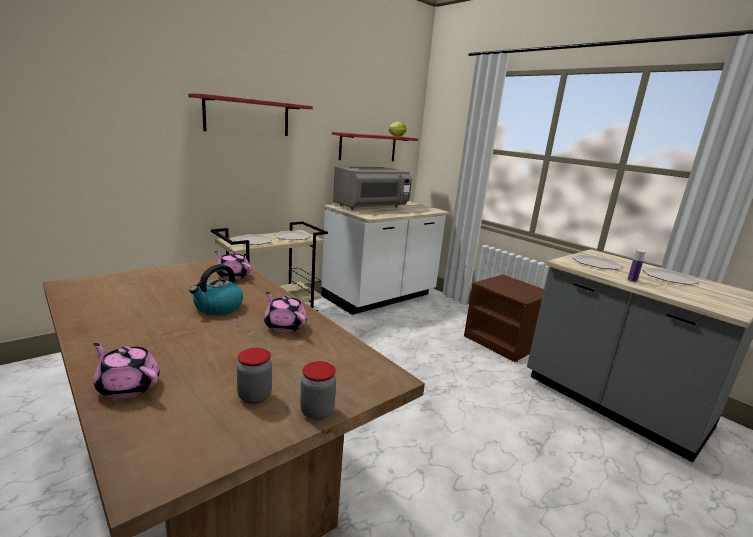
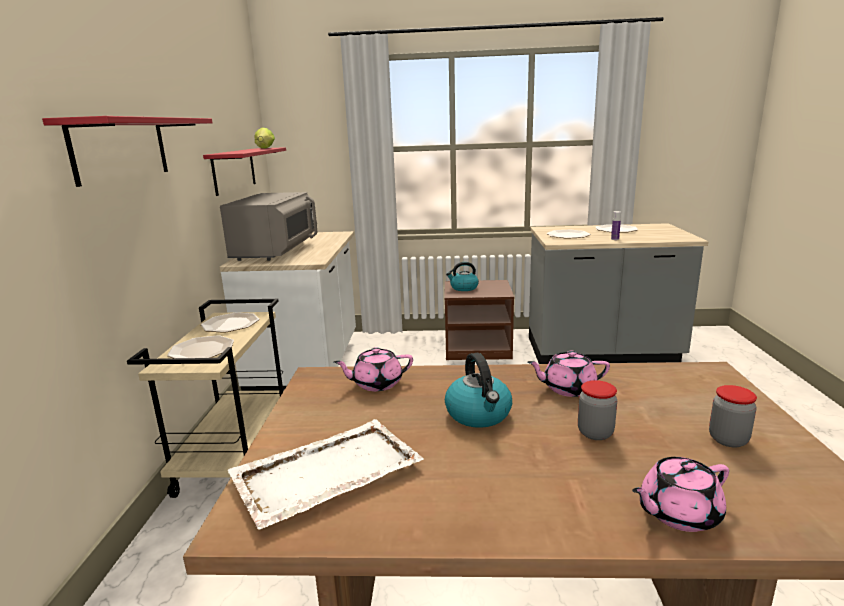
camera: 45 degrees left, 0 degrees up
(122, 288) = (325, 473): none -> white tray
(317, 411) = (766, 416): jar -> jar (595, 433)
(503, 283) = (463, 288): none -> kettle

